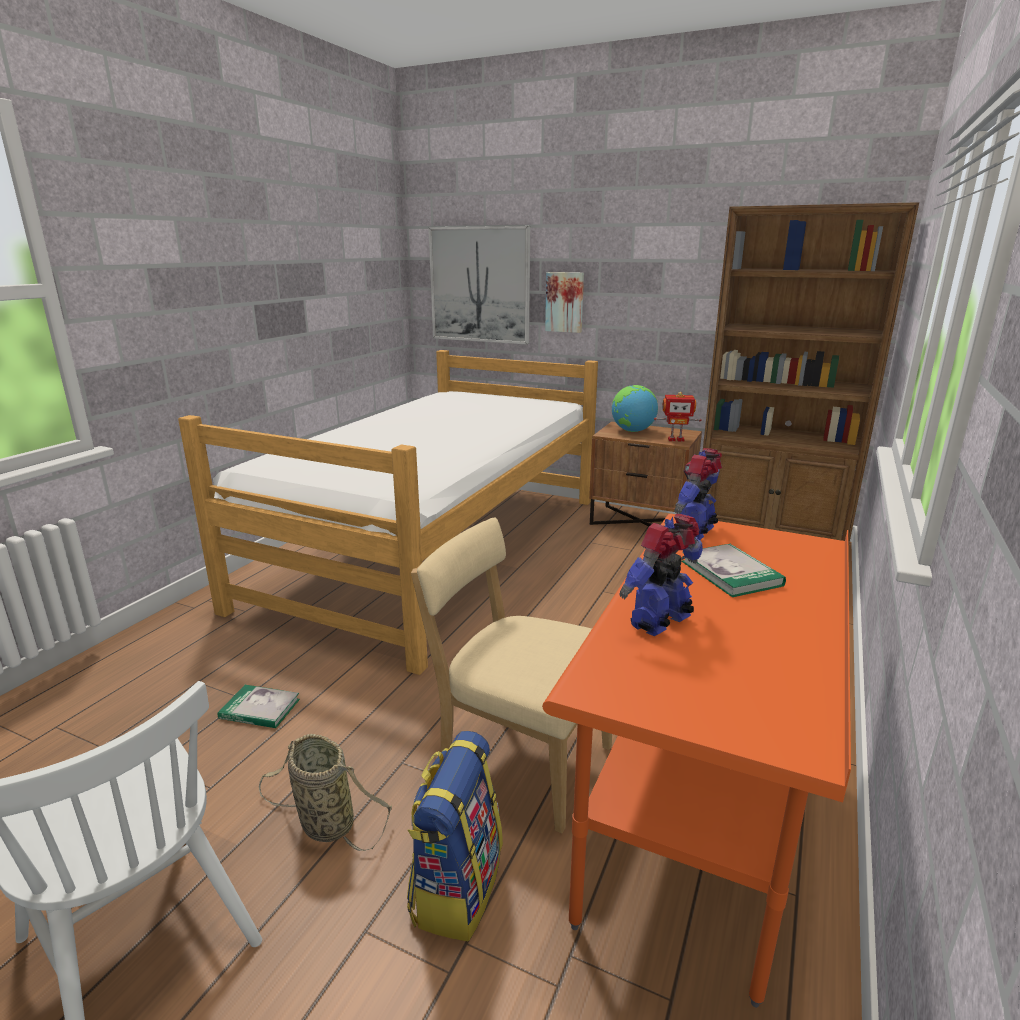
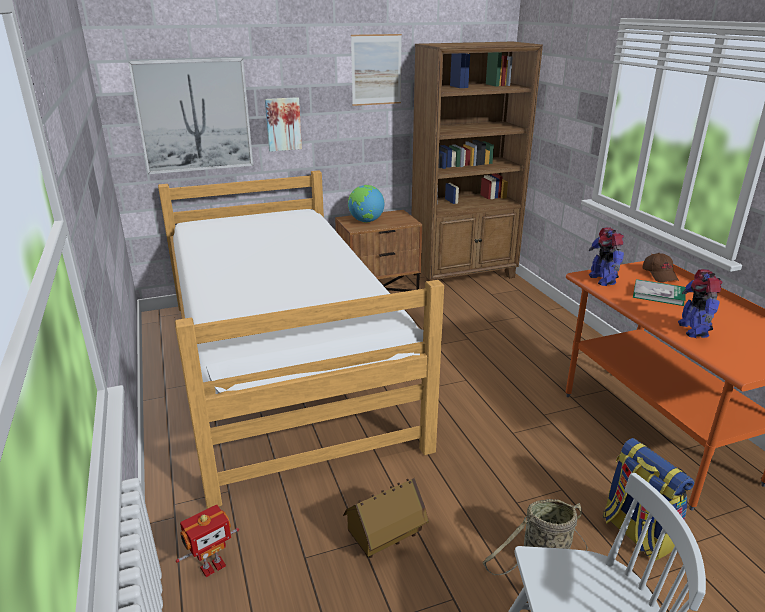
camera: 45 degrees left, 5 degrees up
(260, 709) = (386, 538): book -> toy house
(519, 760) = (560, 460): beige chair -> none
(675, 439) = (404, 220): toy robot -> toy robot (212, 566)
(683, 244) = (376, 70): none -> picture
(804, 558) = (660, 275): none -> brown cap

